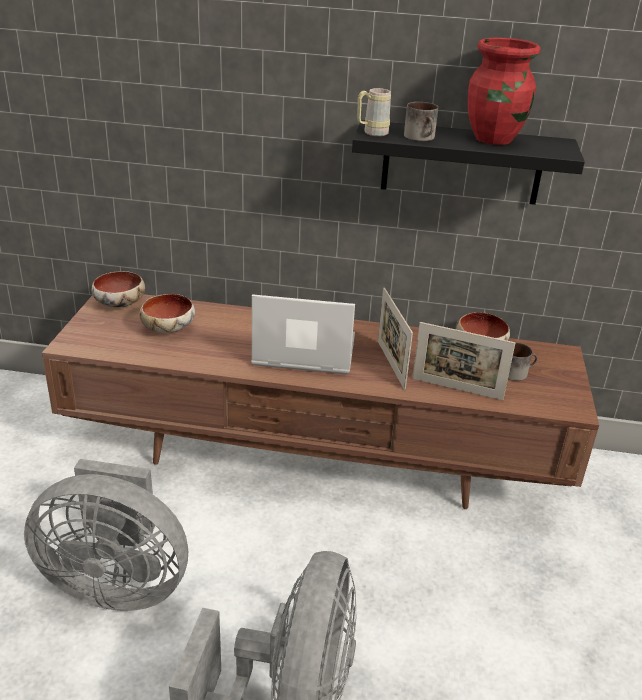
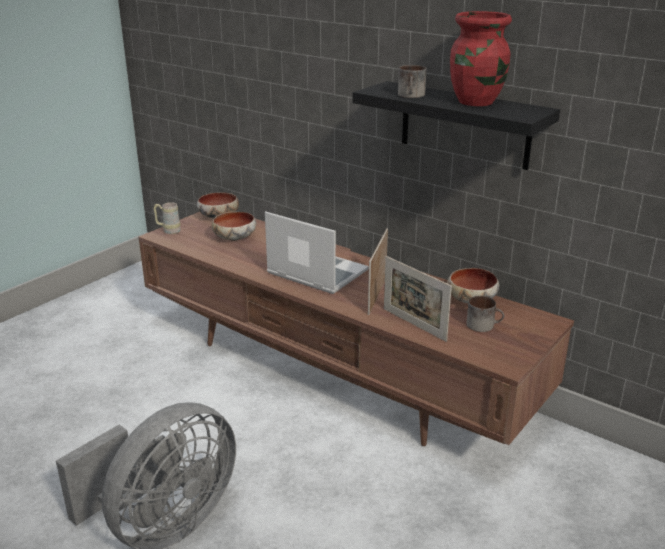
camera: 30 degrees right, 5 degrees down
(117, 583) = (120, 411): grey fan -> none
(371, 133) = (375, 89): beige mug -> beige mug (168, 231)

